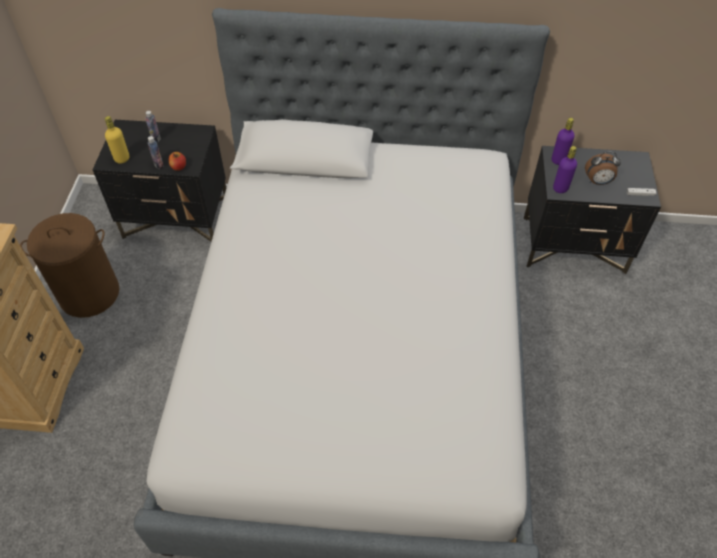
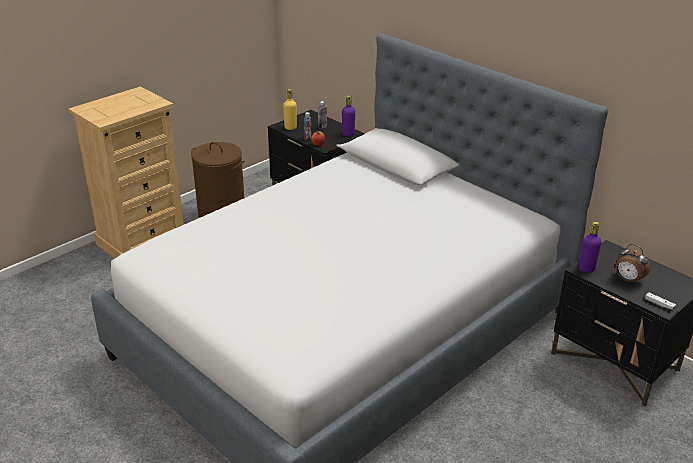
camera: 40 degrees right, 20 degrees down
(558, 160) = (608, 253): purple bottle -> purple bottle (348, 134)

